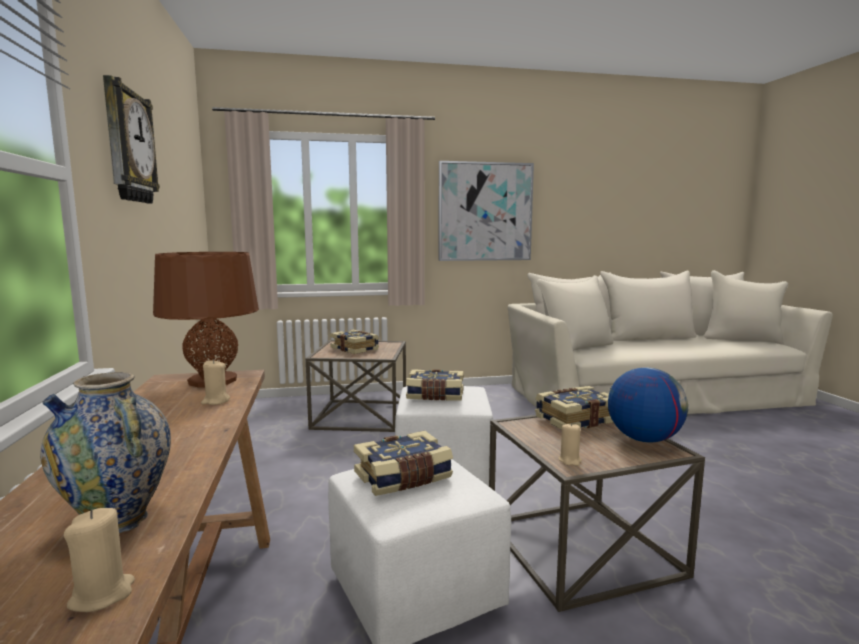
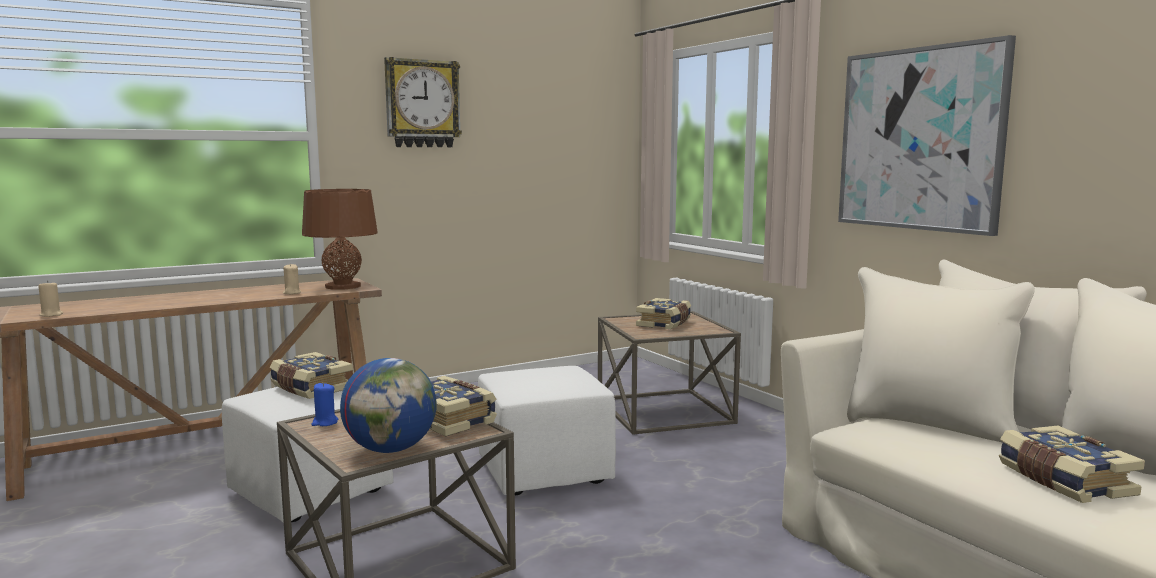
camera: 70 degrees right, 0 degrees up
(118, 521) = (114, 307): vase -> none
(435, 395) = (535, 375): book -> book (1063, 481)
(570, 460) = (325, 422): beige candle -> blue candle

